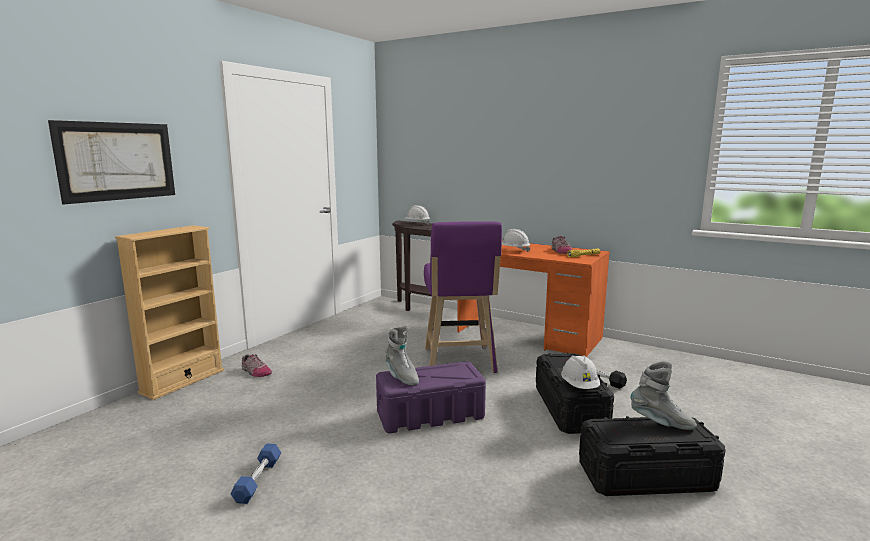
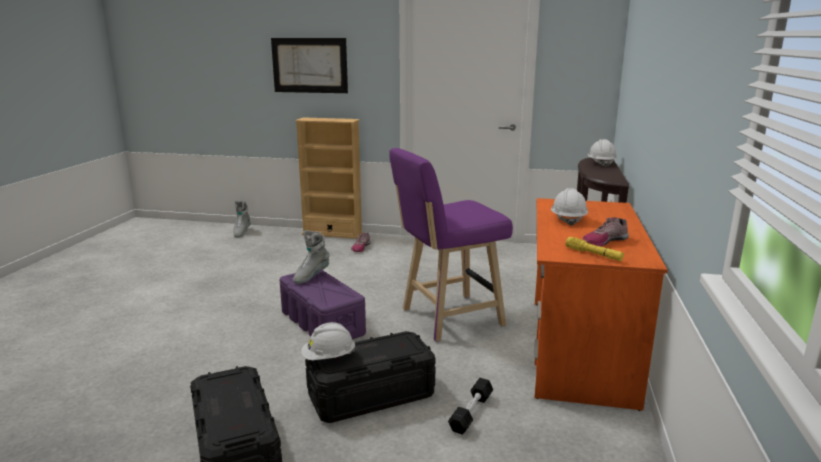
camera: 70 degrees right, 5 degrees up
(258, 480) = (213, 286): blue dumbbell -> none
(661, 423) = (246, 408): grey boot -> grey boot (241, 232)

